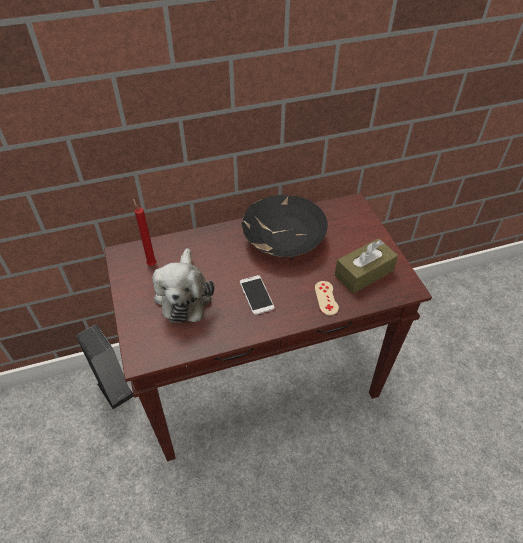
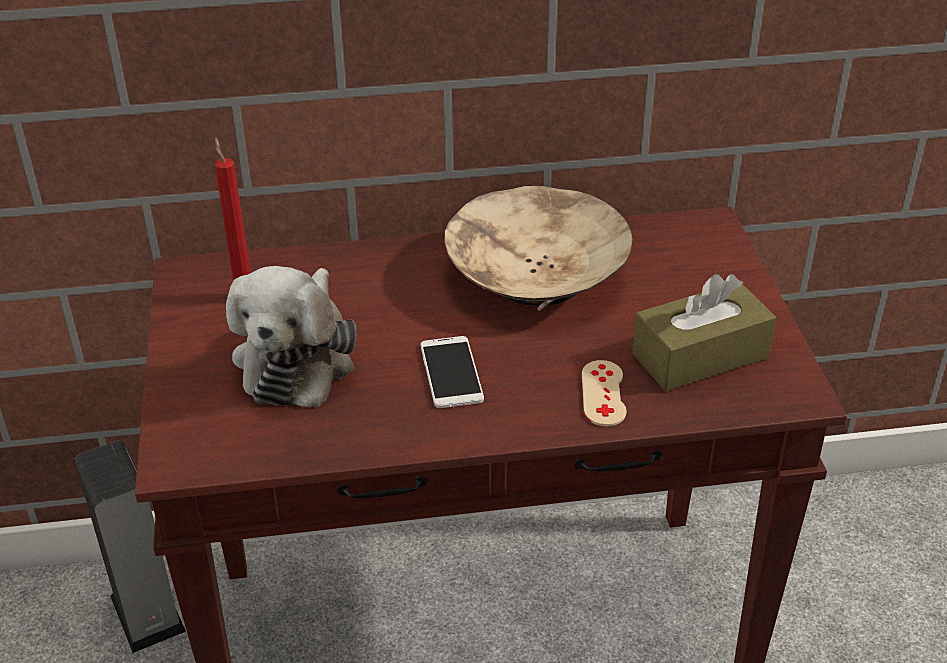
camera: 10 degrees right, 10 degrees down
(283, 238) = (535, 276): black bowl -> beige bowl

